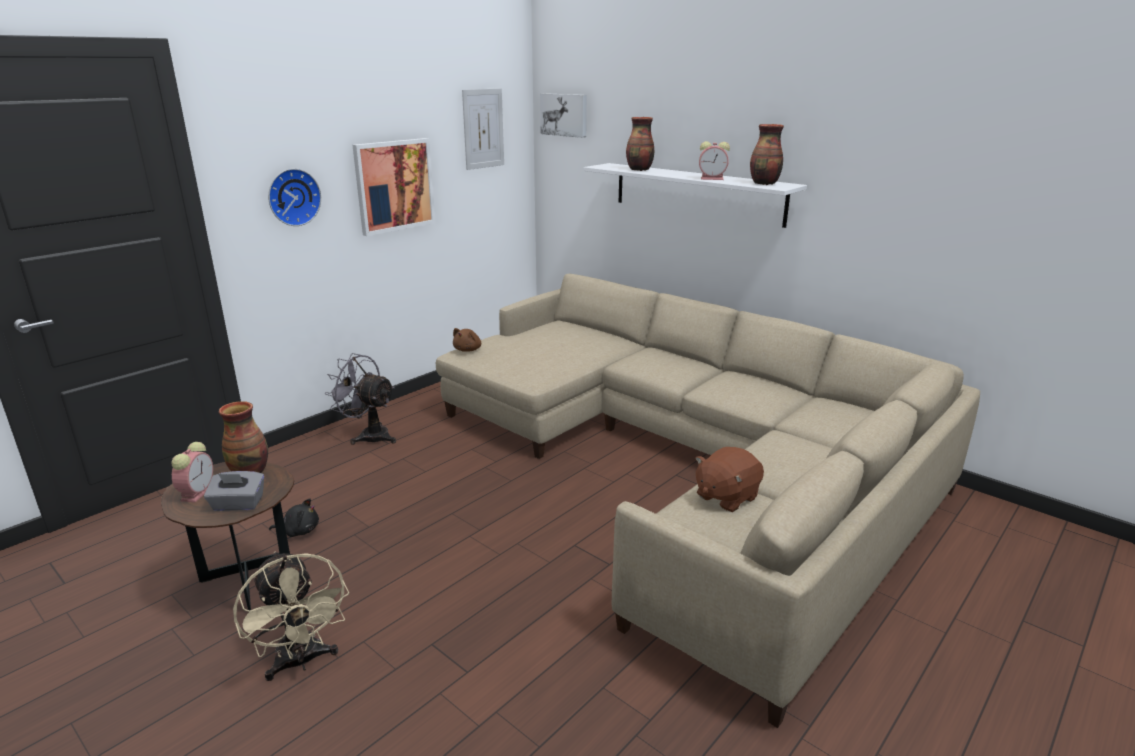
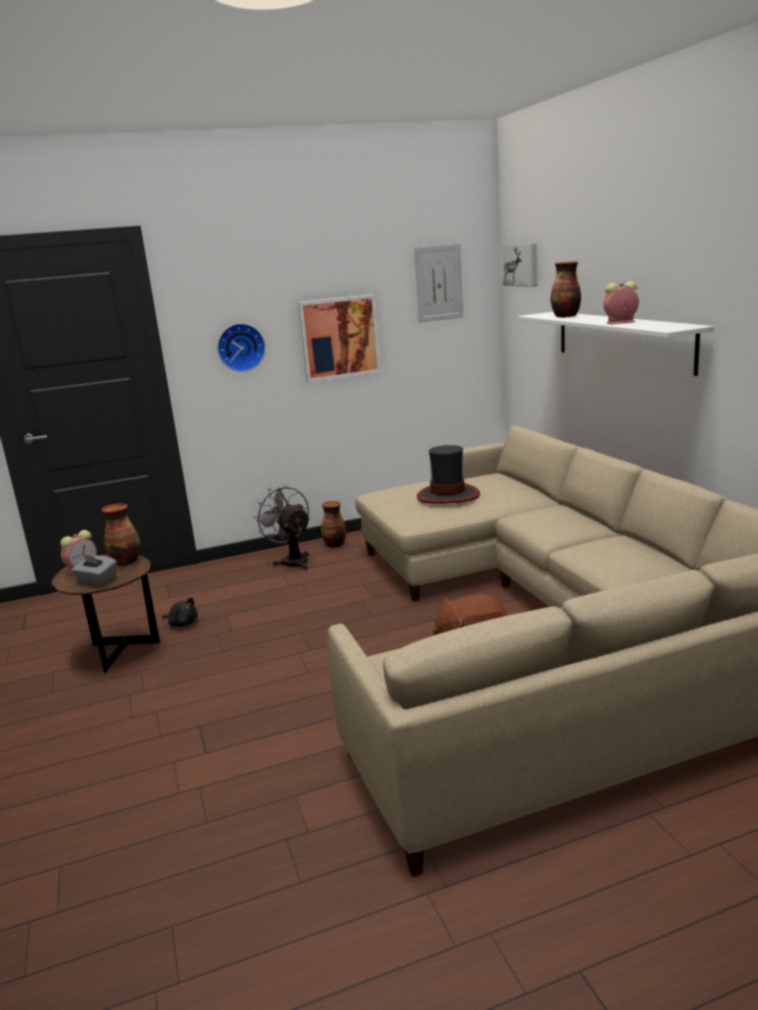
camera: 30 degrees right, 5 degrees down
(301, 662) = (107, 714): beige fan -> none
(468, 350) = (386, 492): brown plush toy -> none
(543, 348) = (448, 495): none -> hat
(713, 178) = (619, 322): alarm clock -> alarm clock turned 135 degrees clockwise
(764, 183) = (664, 326): vase -> vase (334, 545)

